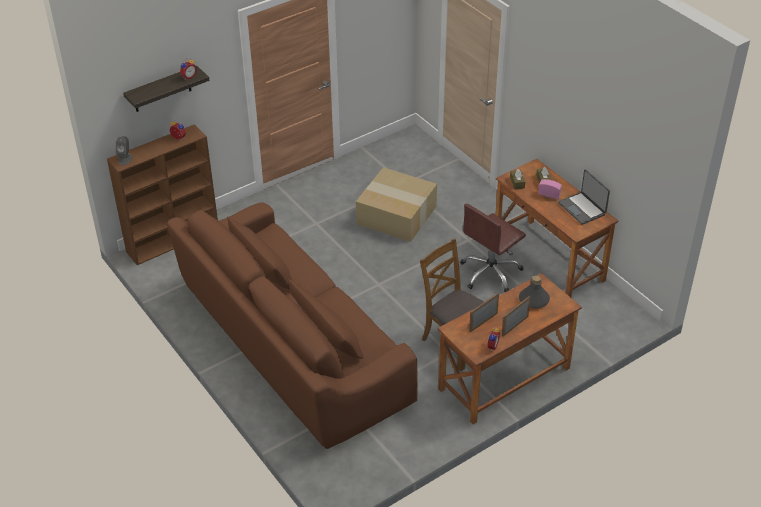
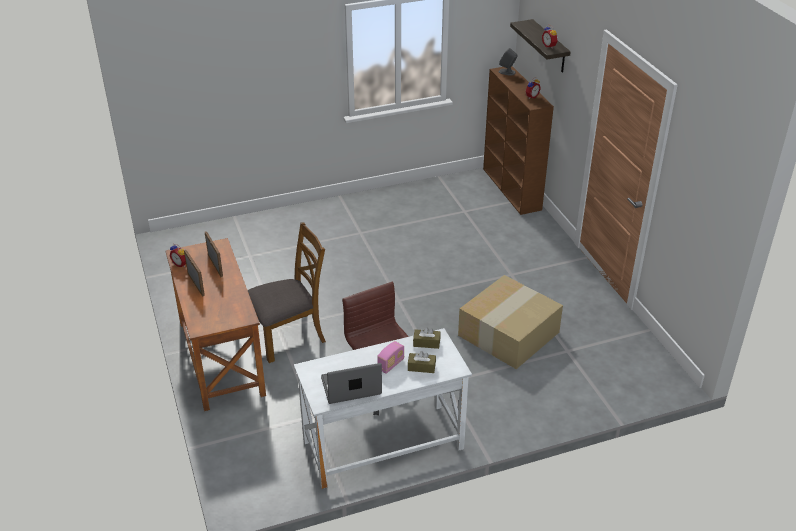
camera: 105 degrees right, 5 degrees down
(291, 344) = (342, 236): brown sofa -> none
(534, 300) = (222, 306): grey bottle -> none
(548, 259) = (383, 445): brown desk -> white desk

